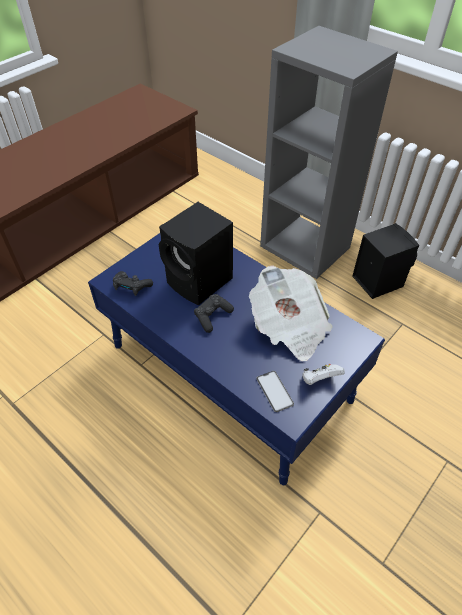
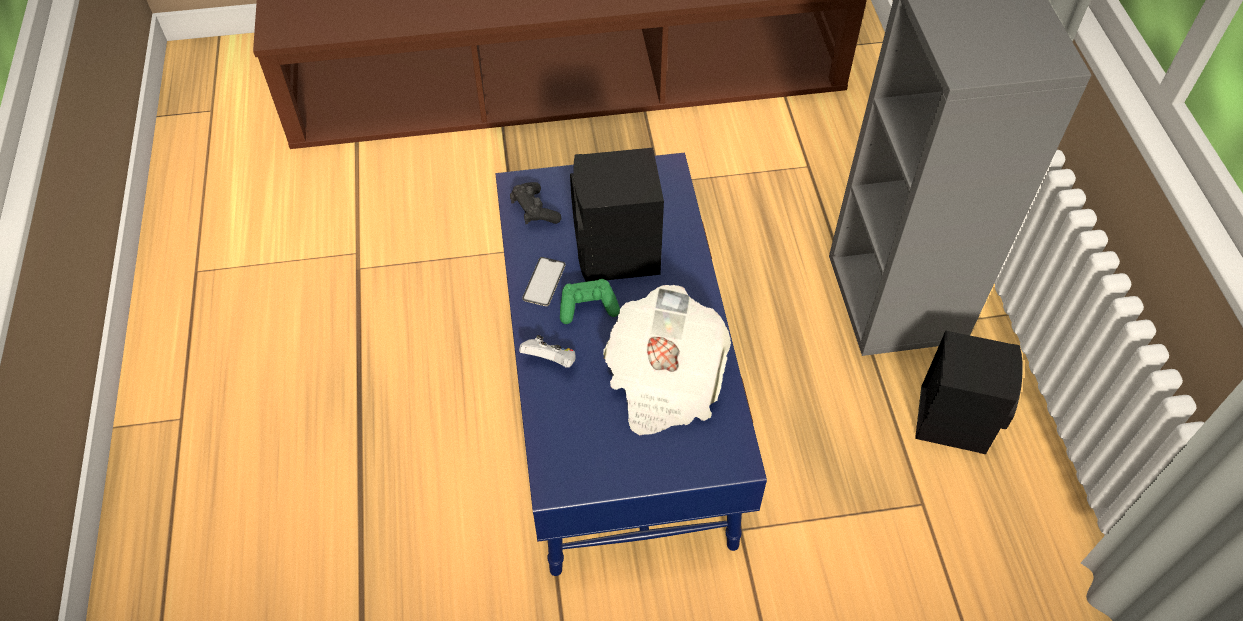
camera: 40 degrees right, 5 degrees up
(212, 316) = (588, 307): black game controller -> green game controller
(274, 391) = (567, 441): phone -> phone (544, 282)
(319, 380) = (630, 467): white game controller -> white game controller (550, 361)

